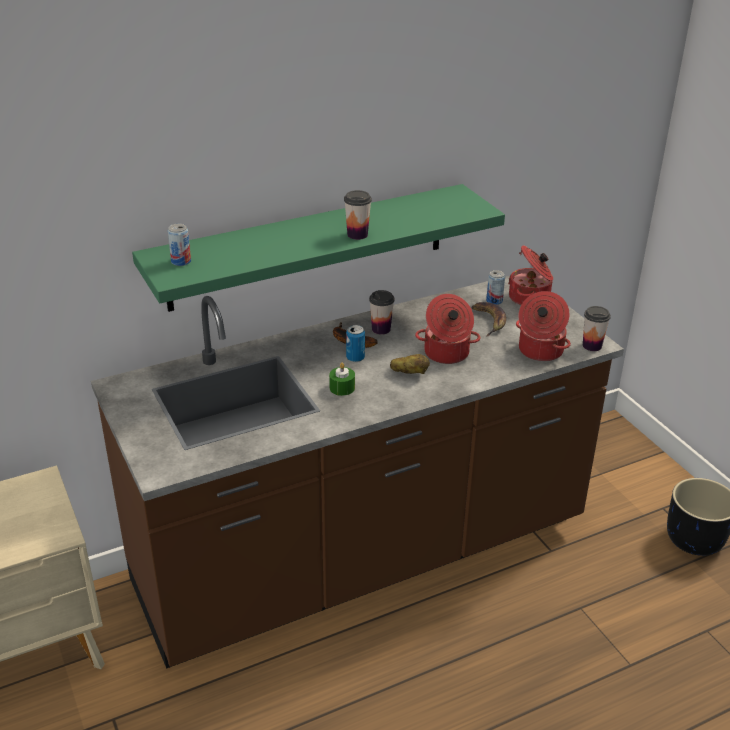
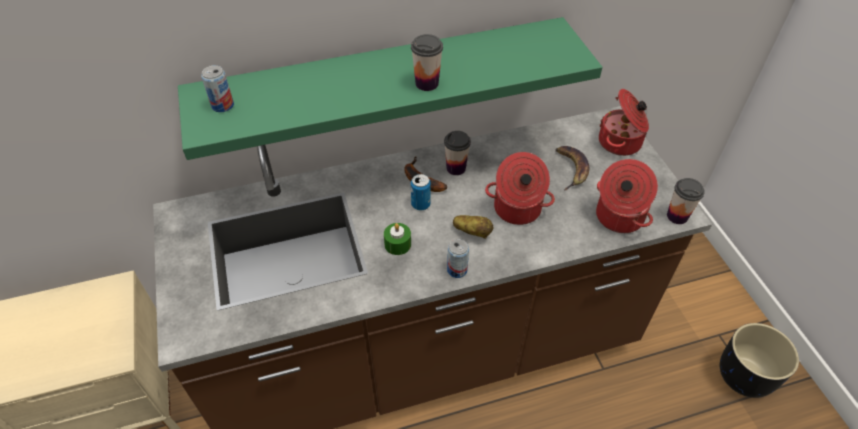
camera: 10 degrees right, 15 degrees up
(494, 301) = (581, 142): can -> can (457, 270)

